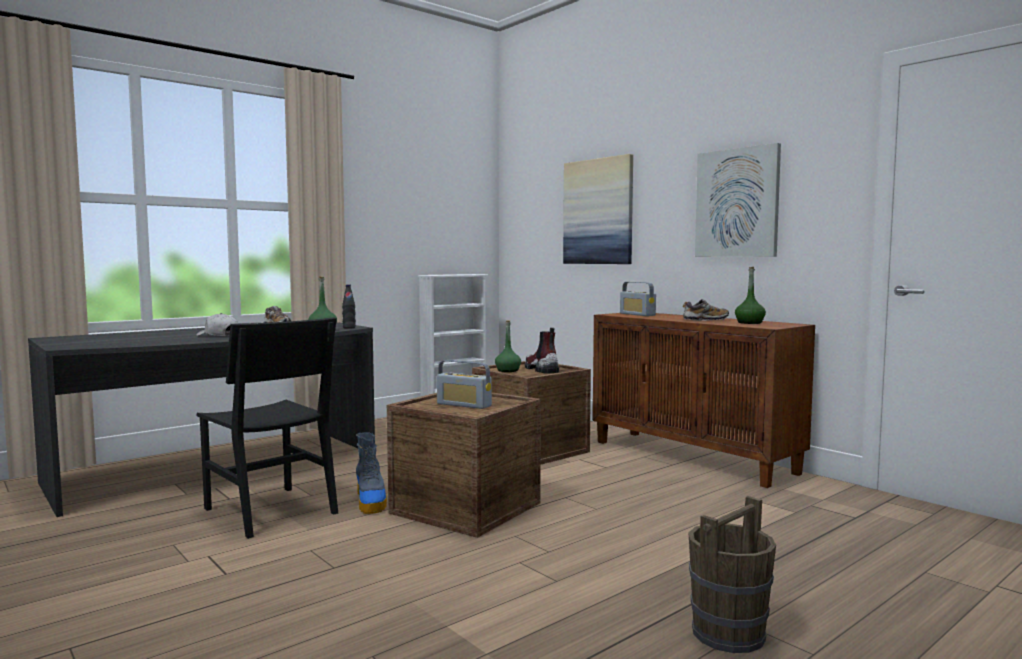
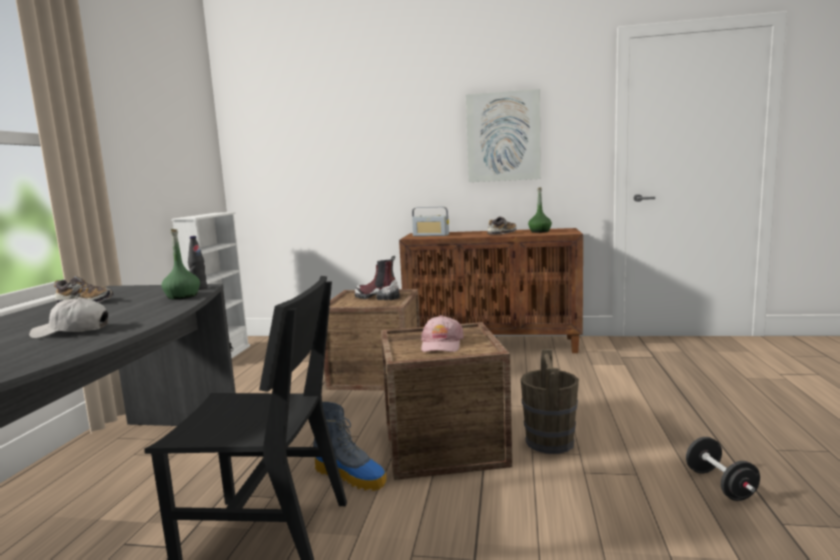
camera: 40 degrees left, 5 degrees up
(464, 405) = (441, 344): radio -> pink cap
(508, 370) = (354, 304): green bottle -> none
(598, 211) = (357, 145): picture -> none
(608, 617) = (720, 485): none -> black dumbbell
(727, 633) = (781, 460): brown bucket -> brown bucket (549, 442)

